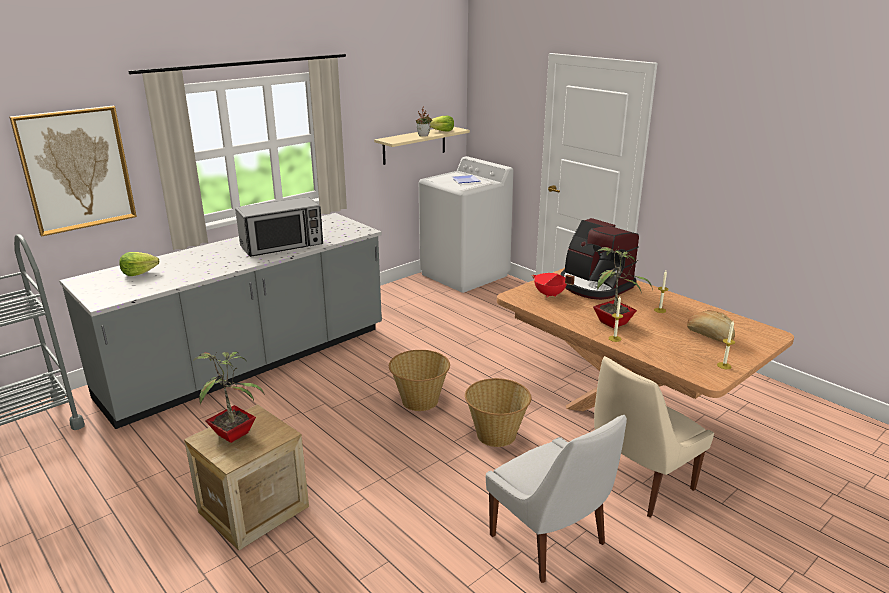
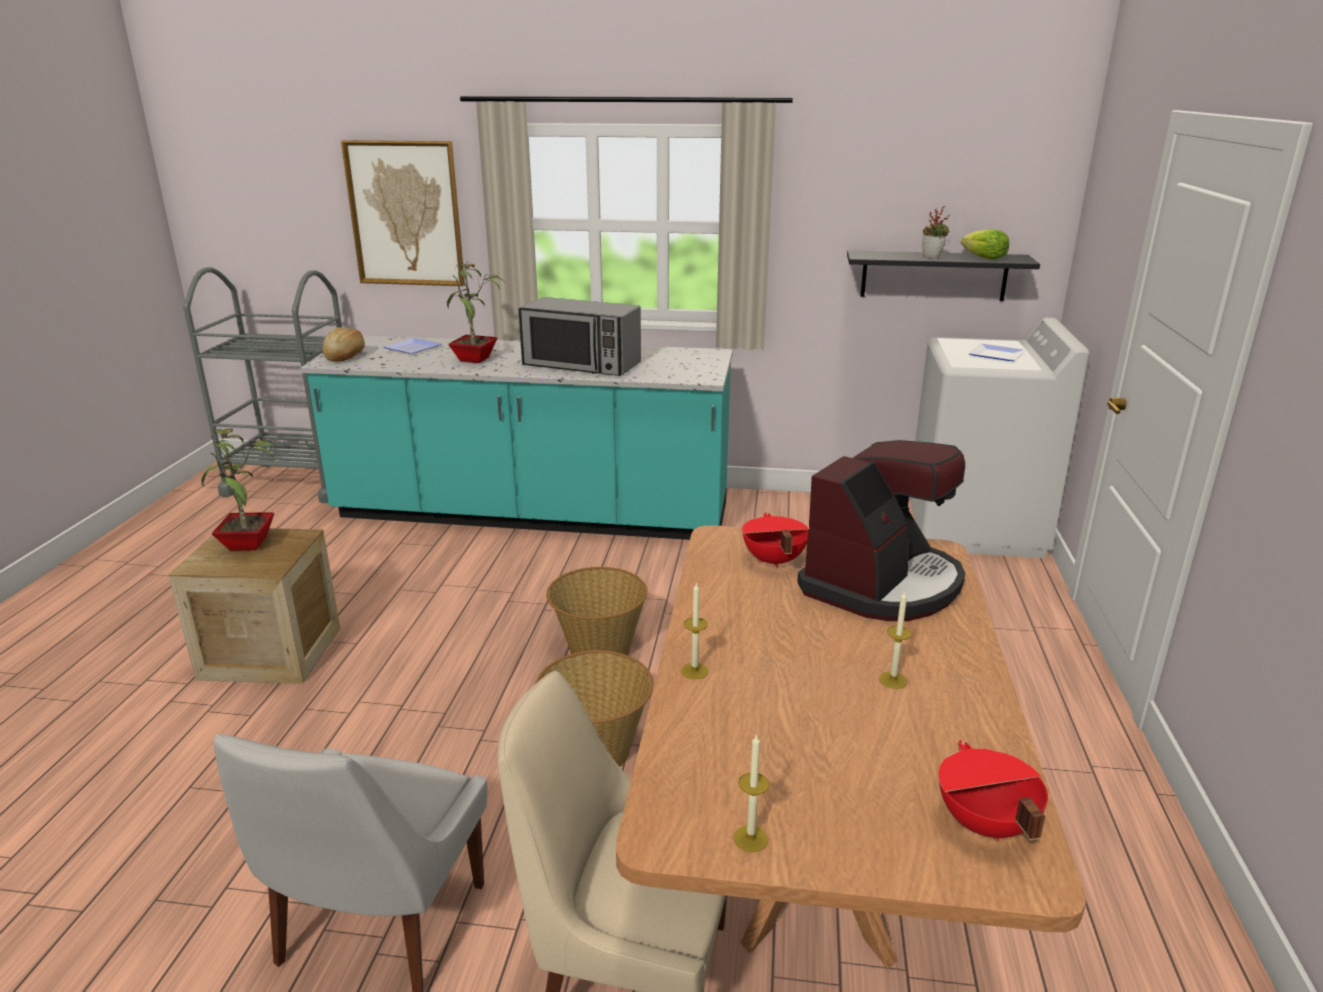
camera: 50 degrees right, 0 degrees up
(139, 272) = (413, 348): lettuce -> plate
(249, 363) = (533, 513): grey counter -> turquoise counter
(414, 145) = (934, 275): beige shelf -> black shelf
(594, 285) = (882, 584): coffee machine -> coffee machine turned 150 degrees counterclockwise
(614, 322) = (759, 650): potted plant -> potted plant (476, 360)
(709, 336) = (870, 776): bread -> bread (345, 356)
(747, 330) = (983, 824): none -> red cooking pot

